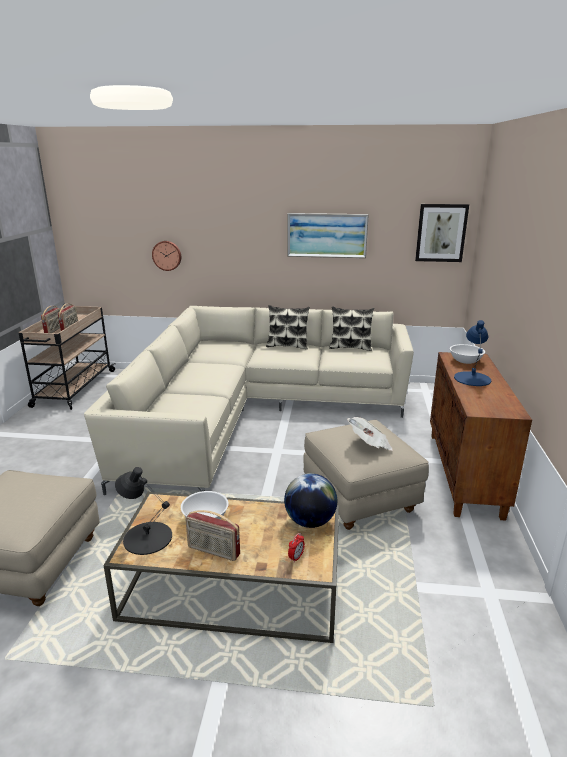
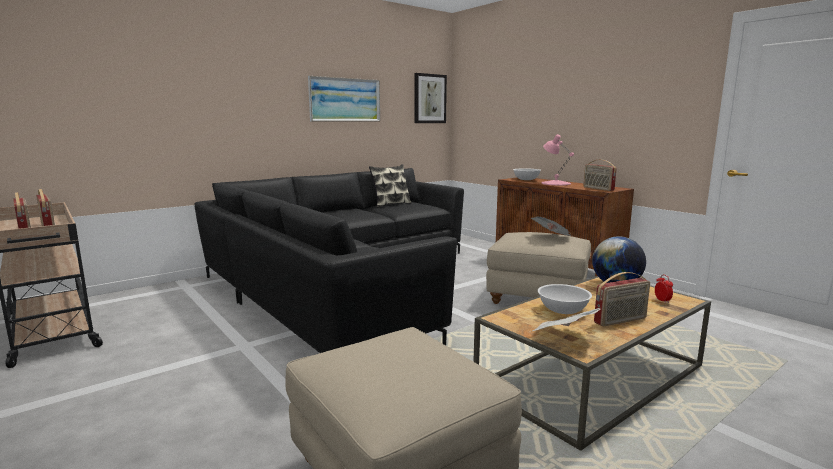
camera: 45 degrees left, 10 degrees down
(147, 537) = (562, 337): black table lamp -> newspaper
(167, 255) = (165, 124): wall clock -> none
(250, 412) = (340, 283): beige sofa -> black sofa
(287, 346) = (338, 211): pillow -> none
(472, 378) = (555, 183): blue table lamp -> pink table lamp
(481, 405) = (598, 189): none -> radio

